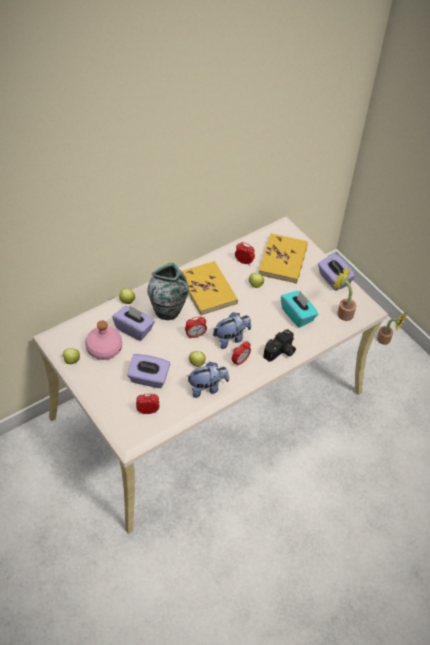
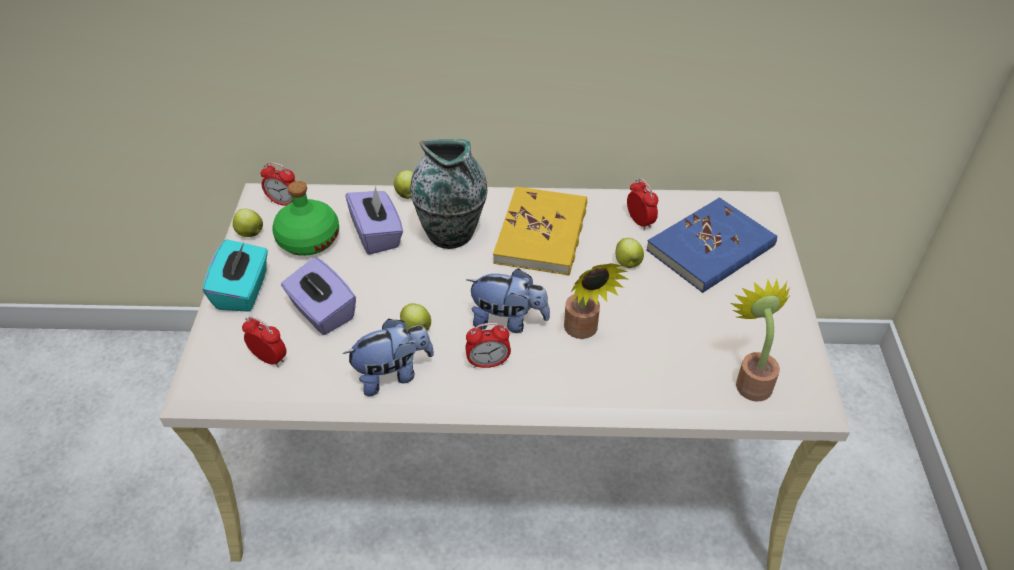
camera: 40 degrees right, 5 degrees down
(103, 348) = (308, 239): pink bottle -> green bottle
(195, 335) = (456, 287): alarm clock -> alarm clock (284, 202)
(207, 388) = (392, 374): plush toy -> plush toy turned 45 degrees counterclockwise
(280, 352) = (571, 386): camera -> none
(283, 260) = (711, 248): yellow book -> blue book
(297, 315) = (659, 343): turquoise tissue box -> turquoise tissue box (243, 291)
(333, 279) = (780, 319): purple tissue box -> none
(386, 340) = (892, 512): potted plant -> potted plant (583, 331)

